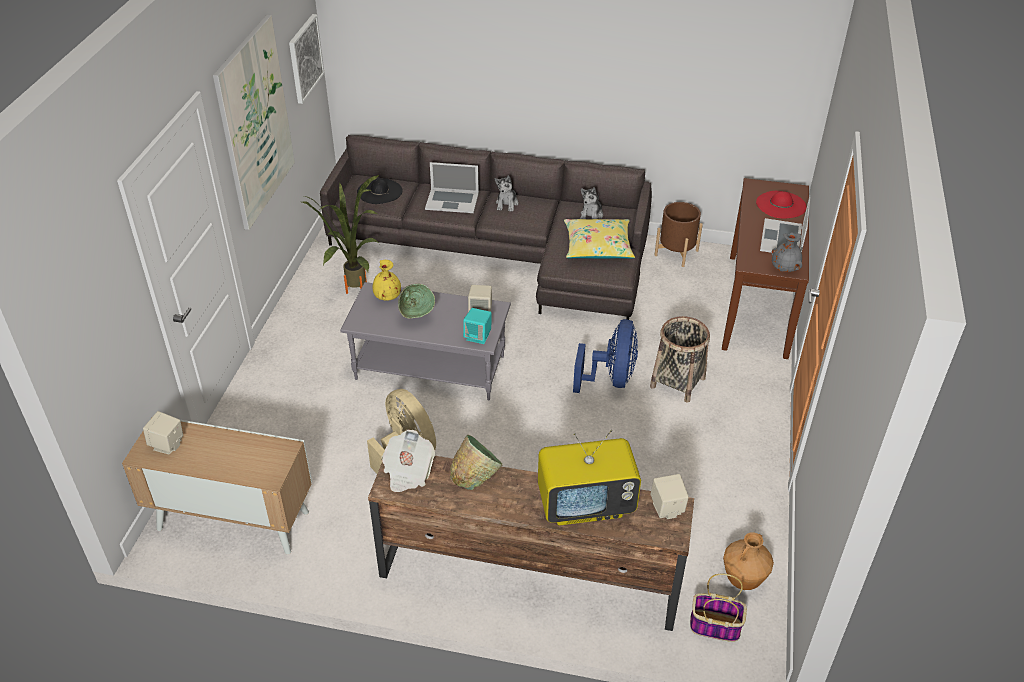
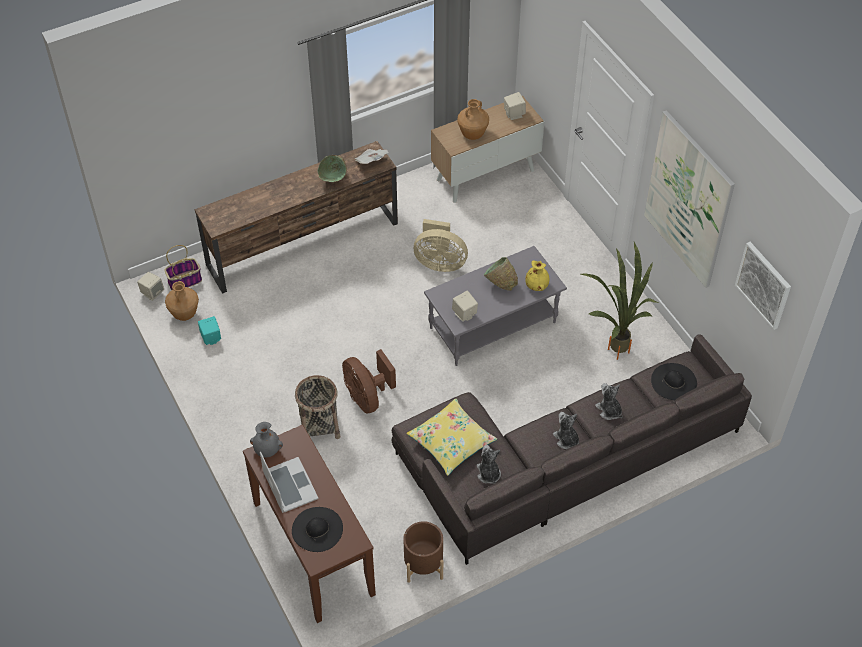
camera: 140 degrees right, 10 degrees up
(246, 450) = (472, 135): none -> brown vase
(452, 201) = (609, 410): laptop -> plush toy
(478, 336) = (445, 295): turquoise speaker -> turquoise speaker (211, 338)
(586, 505) = (265, 200): television -> none
(611, 379) = (367, 397): blue fan -> brown fan
(667, 508) = (221, 223): beige speaker -> beige speaker (152, 293)
(781, 205) = (317, 529): red hat -> black hat

